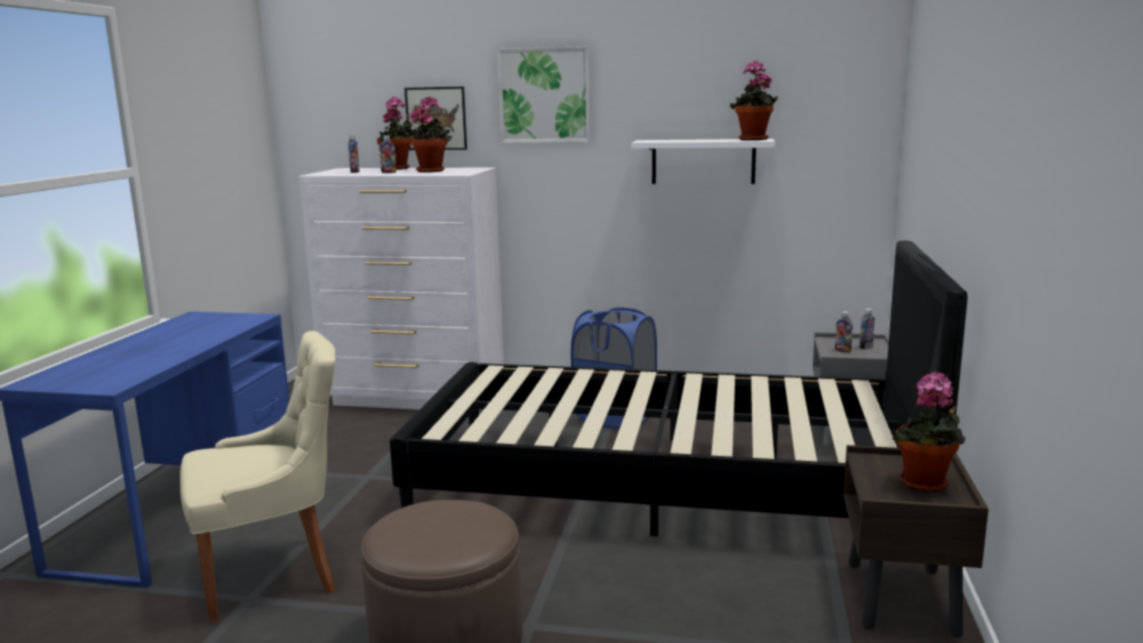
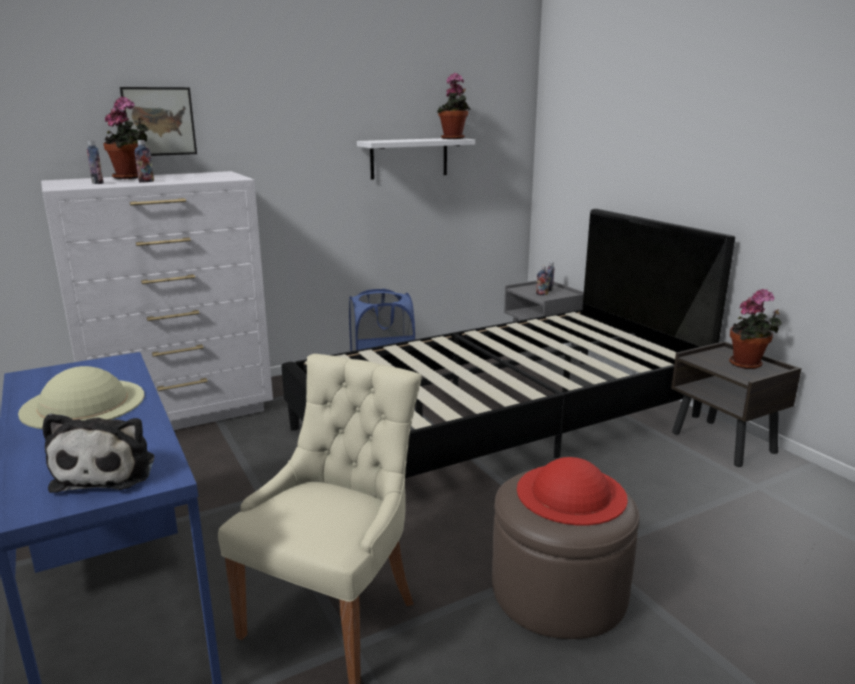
camera: 40 degrees left, 5 degrees up
(99, 376) = (108, 471): none -> plush toy
(177, 337) = (83, 403): none -> beige hat
(432, 171) = (185, 177): potted plant -> none
(446, 526) = (571, 493): none -> red hat
(545, 95) = (273, 98): picture -> none

